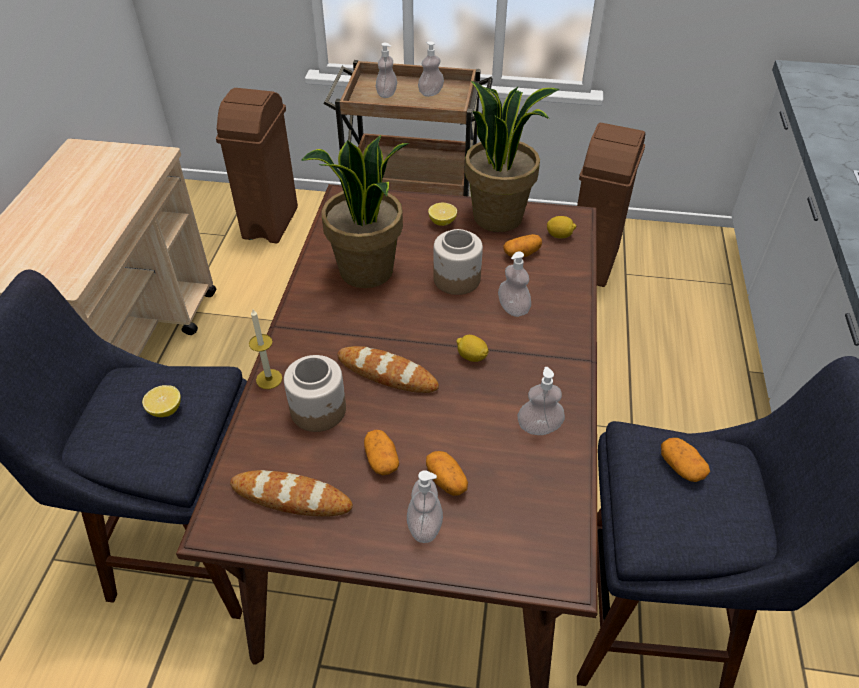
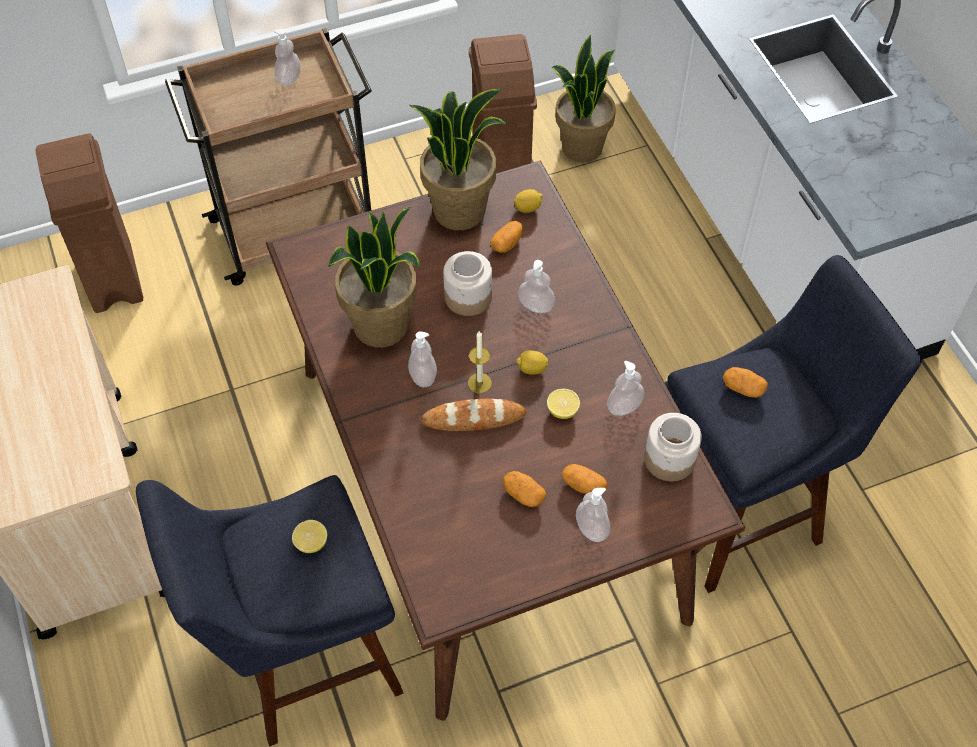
camera: 30 degrees left, 10 degrees up
(269, 379) = (378, 472): candle -> candle (479, 383)
(291, 497) = (477, 559): bread -> none
(319, 410) = (442, 478): jar -> jar (670, 459)
(386, 94) = (242, 98): soap dispenser -> soap dispenser (423, 375)
(442, 222) = (412, 239): lemon -> lemon (562, 410)
(672, 265) = (581, 147): none -> potted plant

